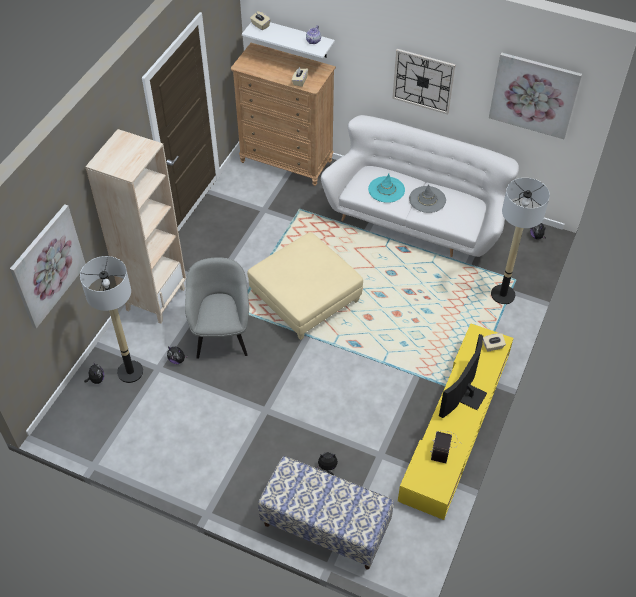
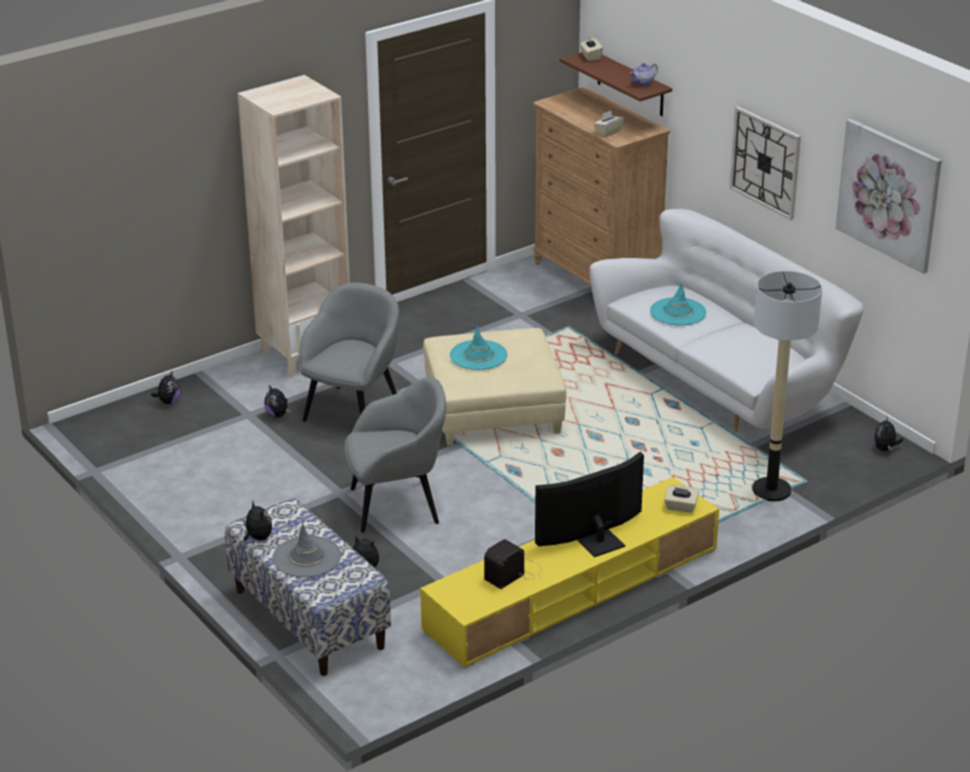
camera: 30 degrees right, 20 degrees down
(48, 266) = (144, 193): picture -> none
(130, 372) = (213, 407): floor lamp -> none
(288, 503) = (257, 538): none -> plush toy
(294, 38) = (630, 84): white shelf -> brown shelf
(296, 274) = (478, 355): none -> turquoise hat
(307, 404) = (397, 505): none -> grey armchair
(427, 199) = (725, 336): grey hat -> grey hat (307, 557)

